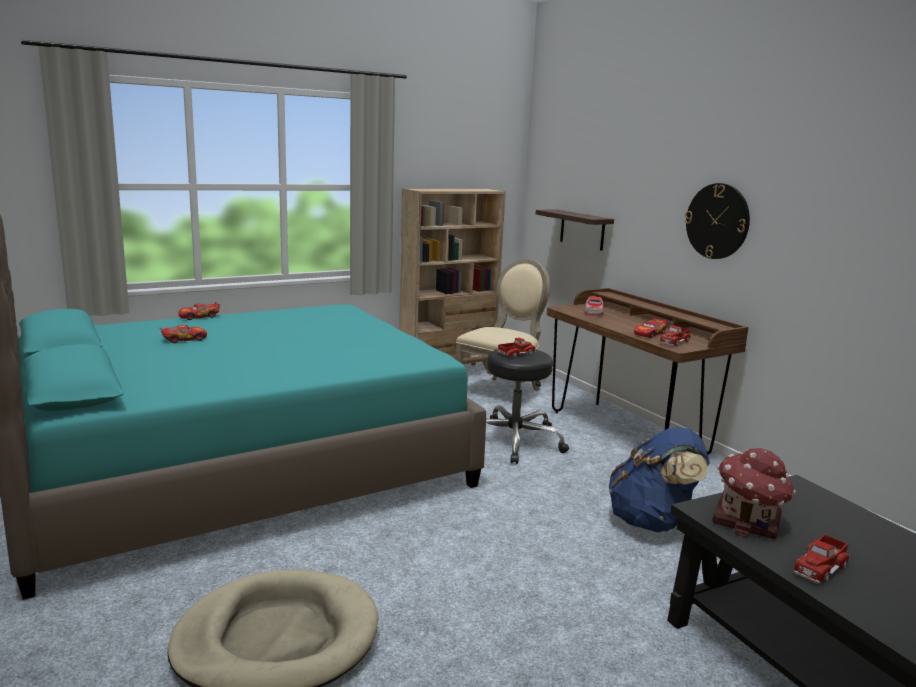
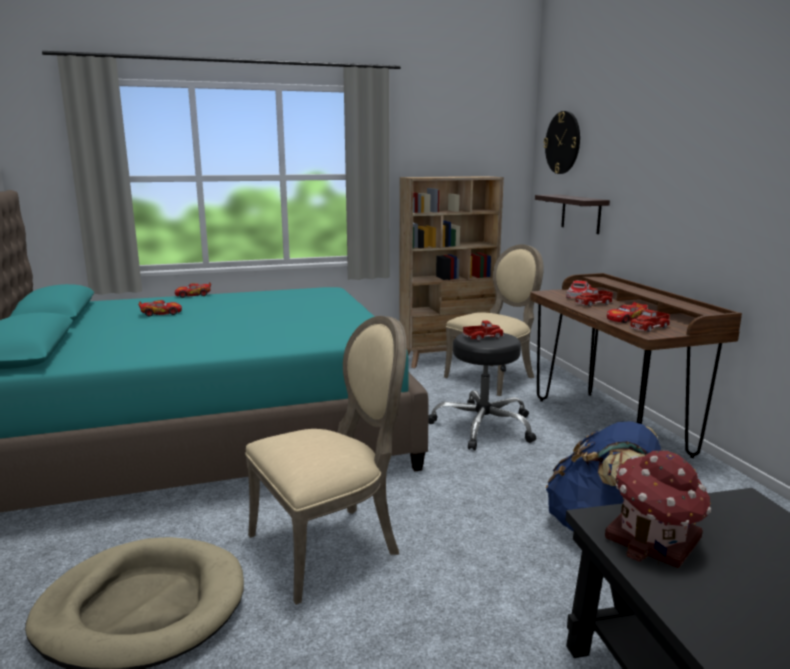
camera: 15 degrees right, 0 degrees up
(427, 563) = (330, 545): none -> beige chair
(717, 221) = (711, 194): wall clock -> wall clock (563, 142)
(819, 568) = (723, 615): toy truck -> toy truck (593, 304)

